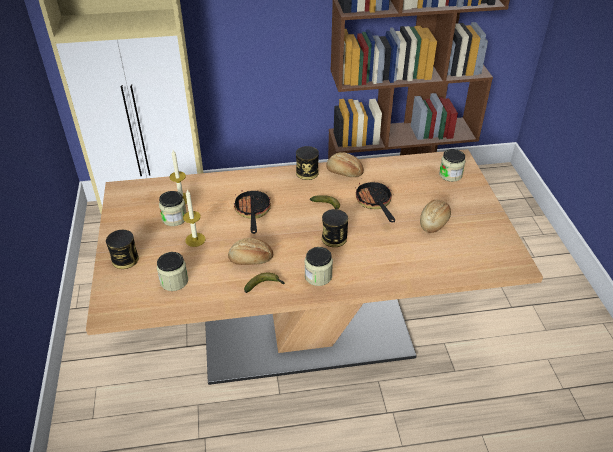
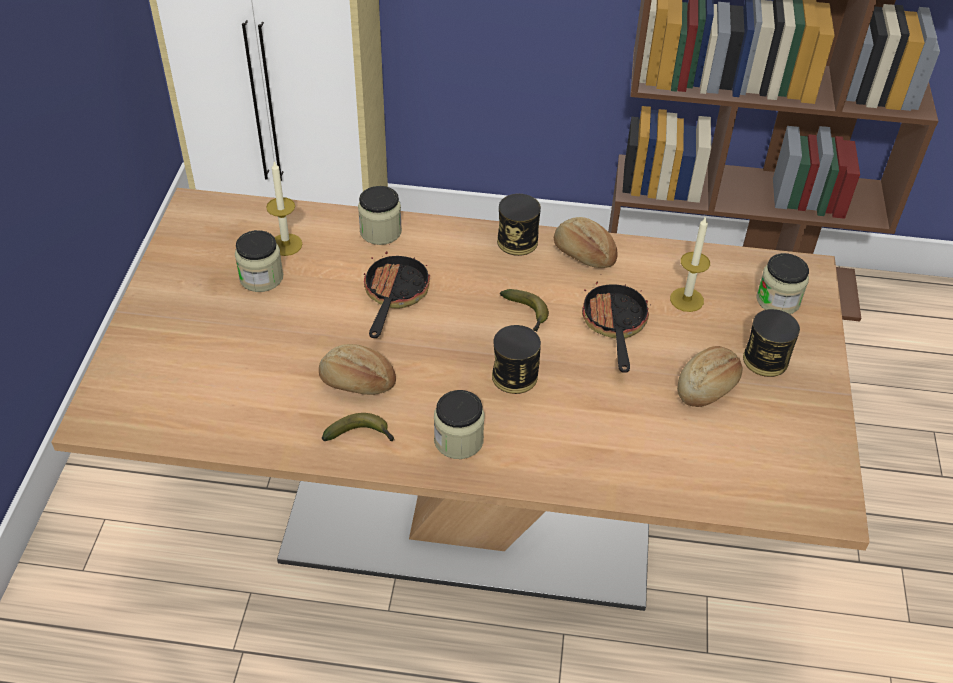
camera: 15 degrees right, 5 degrees up
(125, 259) = (156, 334): can -> can (765, 360)
(174, 281) = (218, 391): jar -> jar (380, 231)
(195, 239) = (280, 324): candle -> candle (686, 299)

